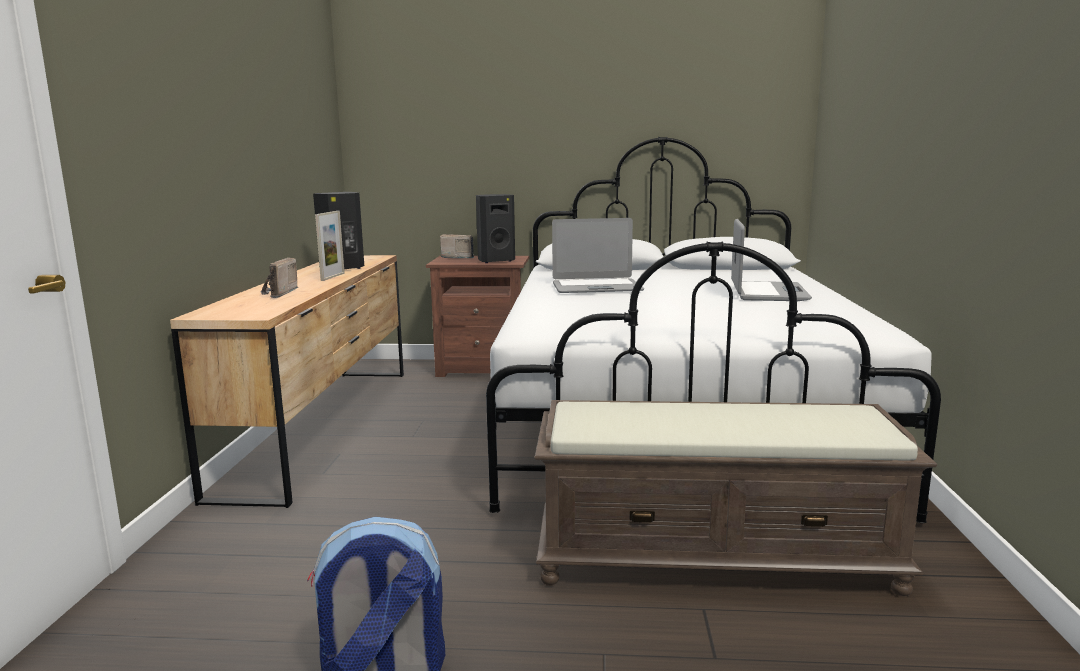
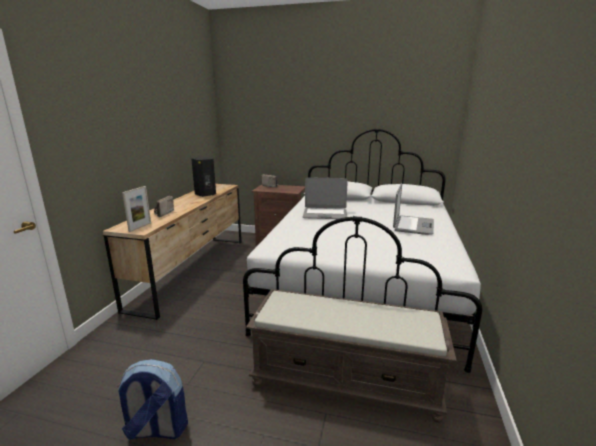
camera: 10 degrees right, 5 degrees up
(333, 277) = (196, 201): picture frame -> picture frame (140, 227)
(495, 261) = (286, 190): black speaker -> none

